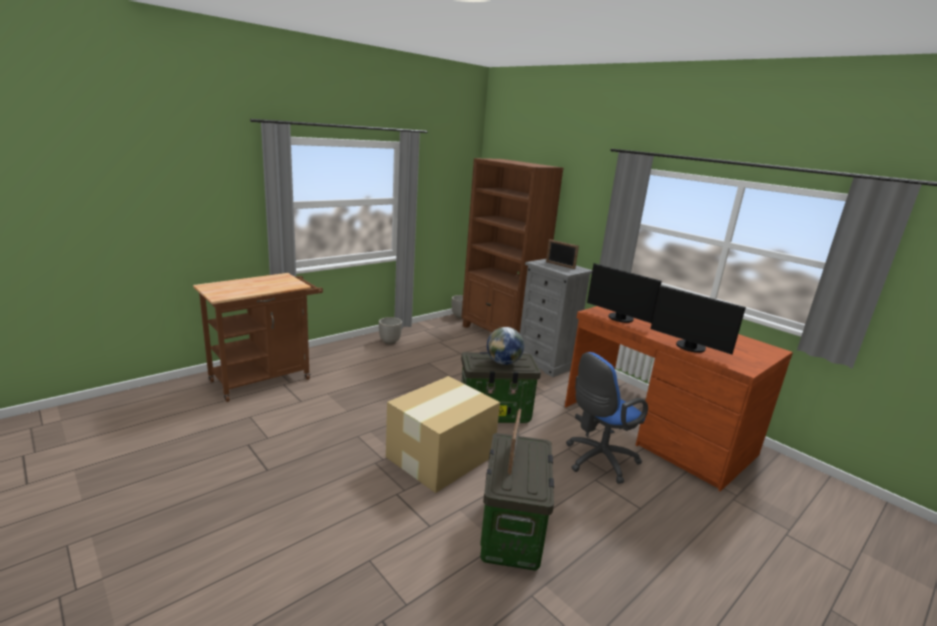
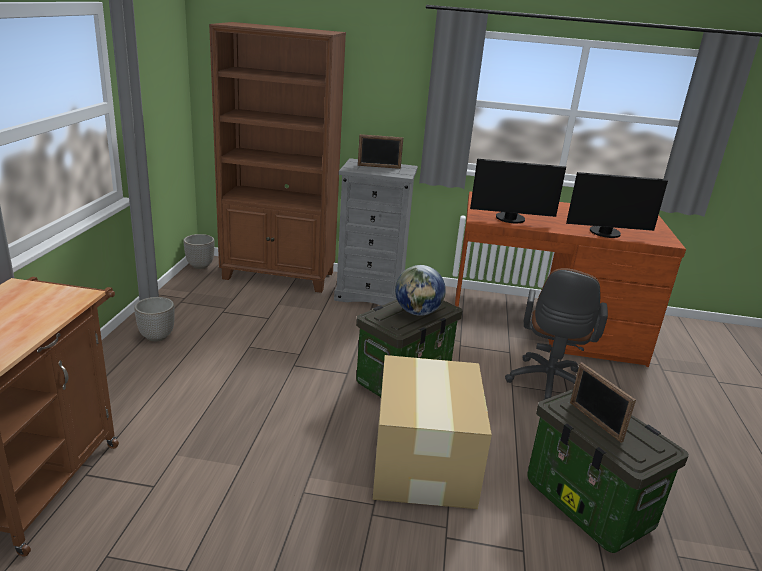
camera: 40 degrees left, 5 degrees up
(597, 461) = (547, 385): blue office chair -> brown office chair

